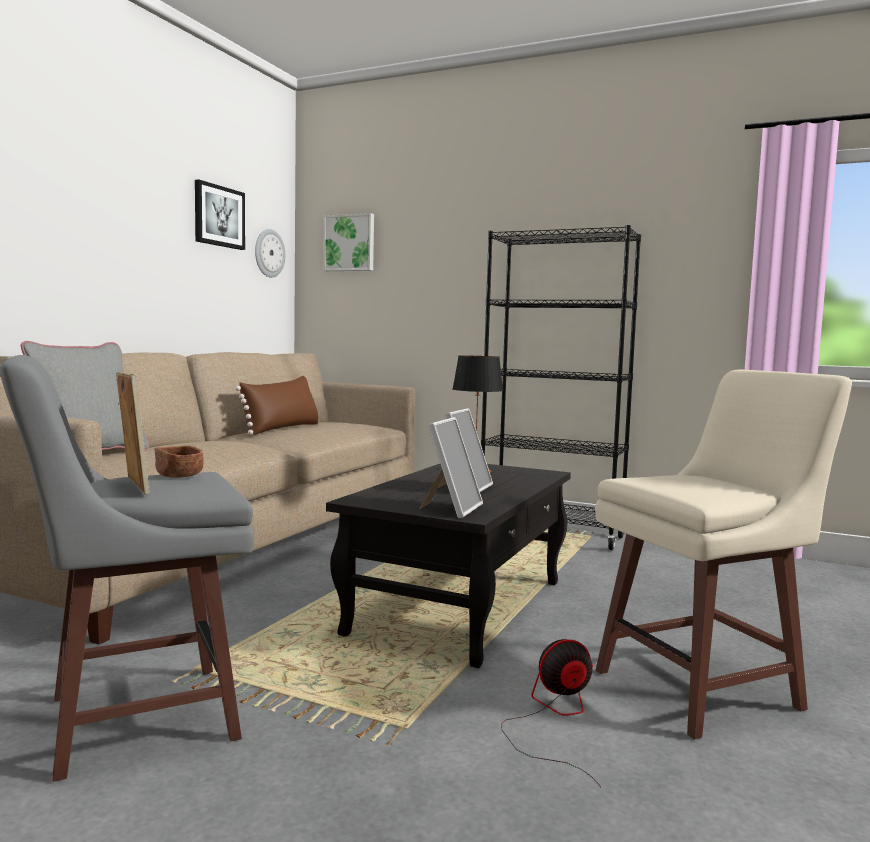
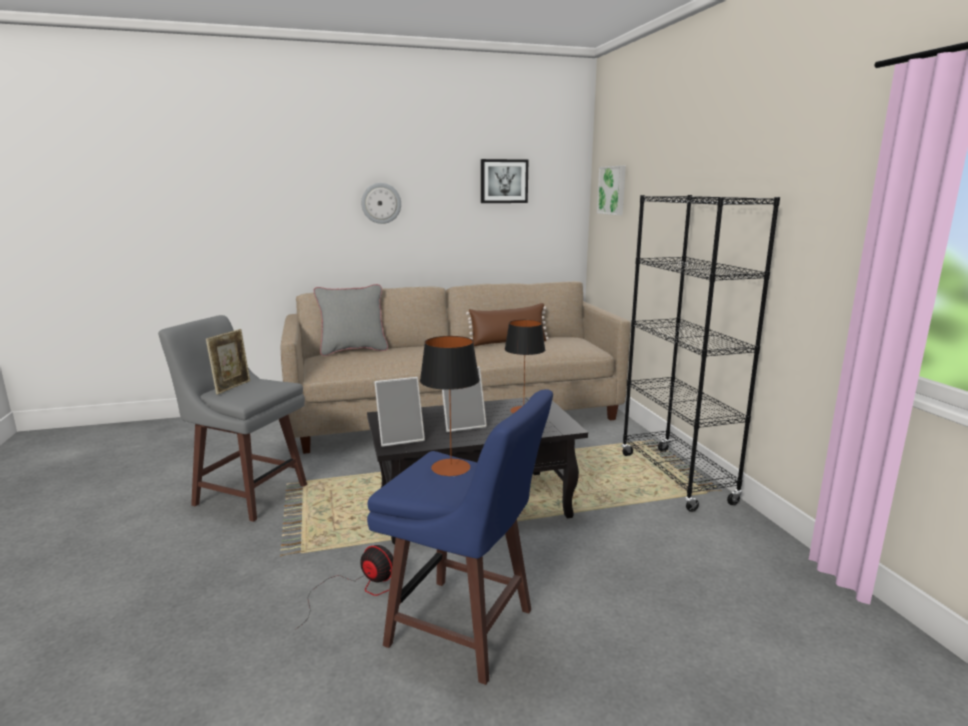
camera: 50 degrees right, 10 degrees up
(178, 475) = (265, 384): brown bowl -> none
(269, 253) = (557, 201): wall clock -> wall clock (381, 203)
(676, 479) = (451, 467): none -> table lamp
(702, 689) = (464, 630): beige stool -> blue stool

